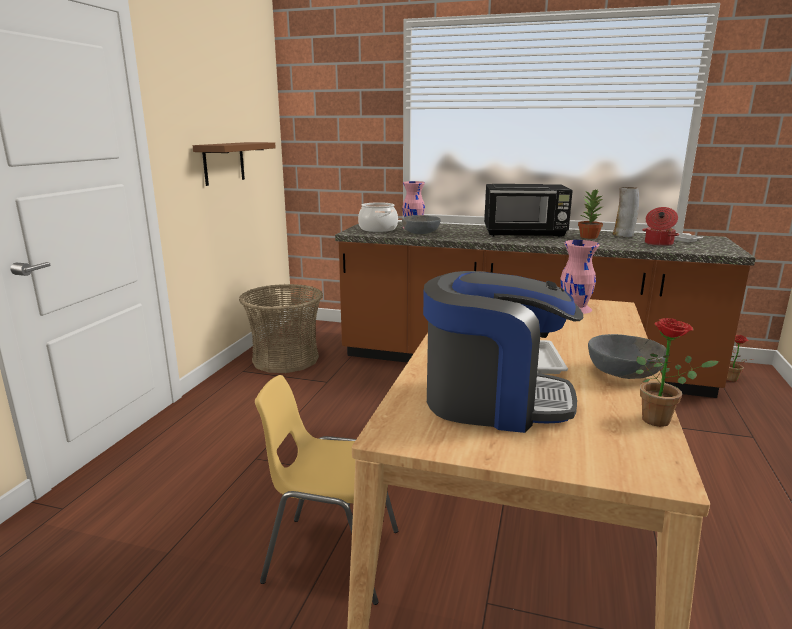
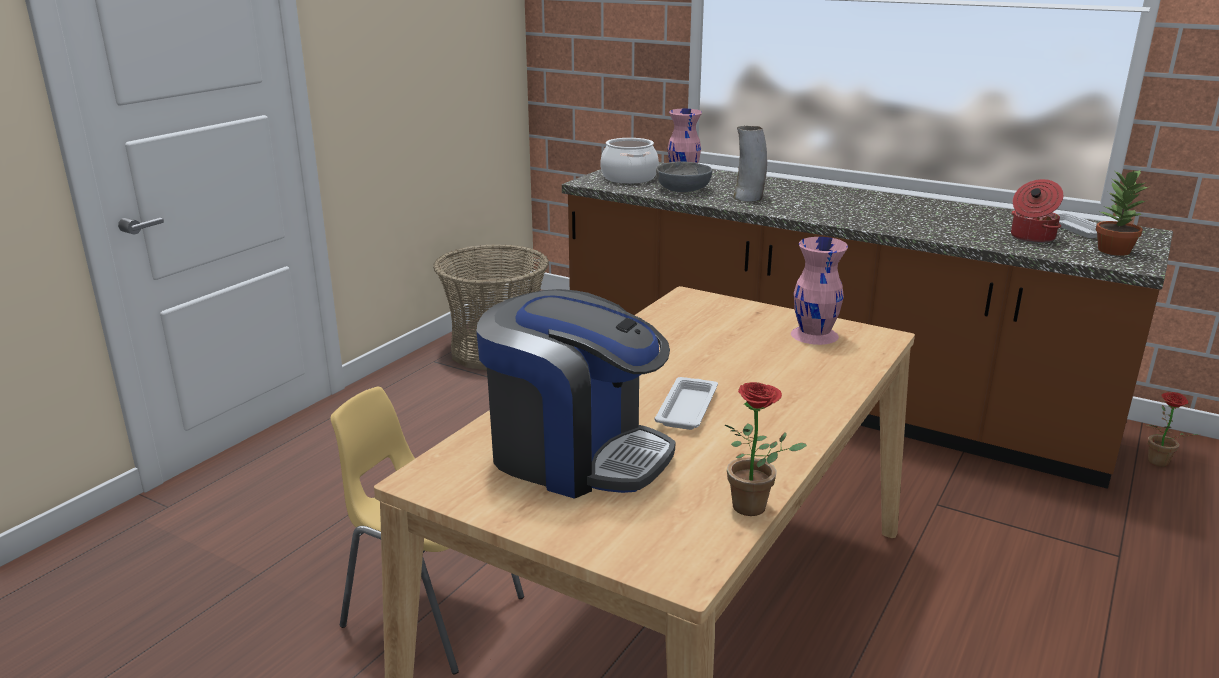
camera: 15 degrees right, 5 degrees up
(223, 163) = (423, 74): brown shelf -> none
(525, 234) = (838, 202): black microwave -> none
(588, 237) = (932, 215): potted plant -> potted plant (1113, 251)
(623, 235) = (995, 216): vase -> vase (748, 198)
(623, 373) = (777, 439): grey bowl -> none

